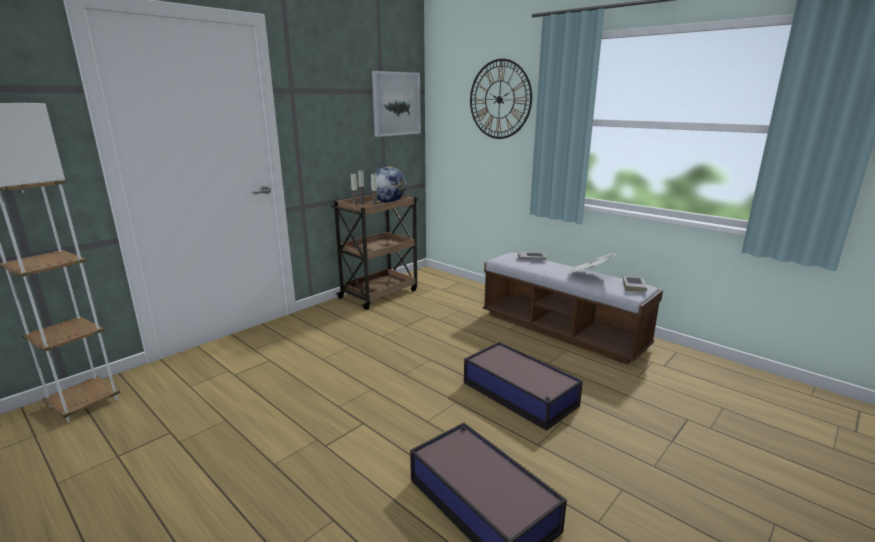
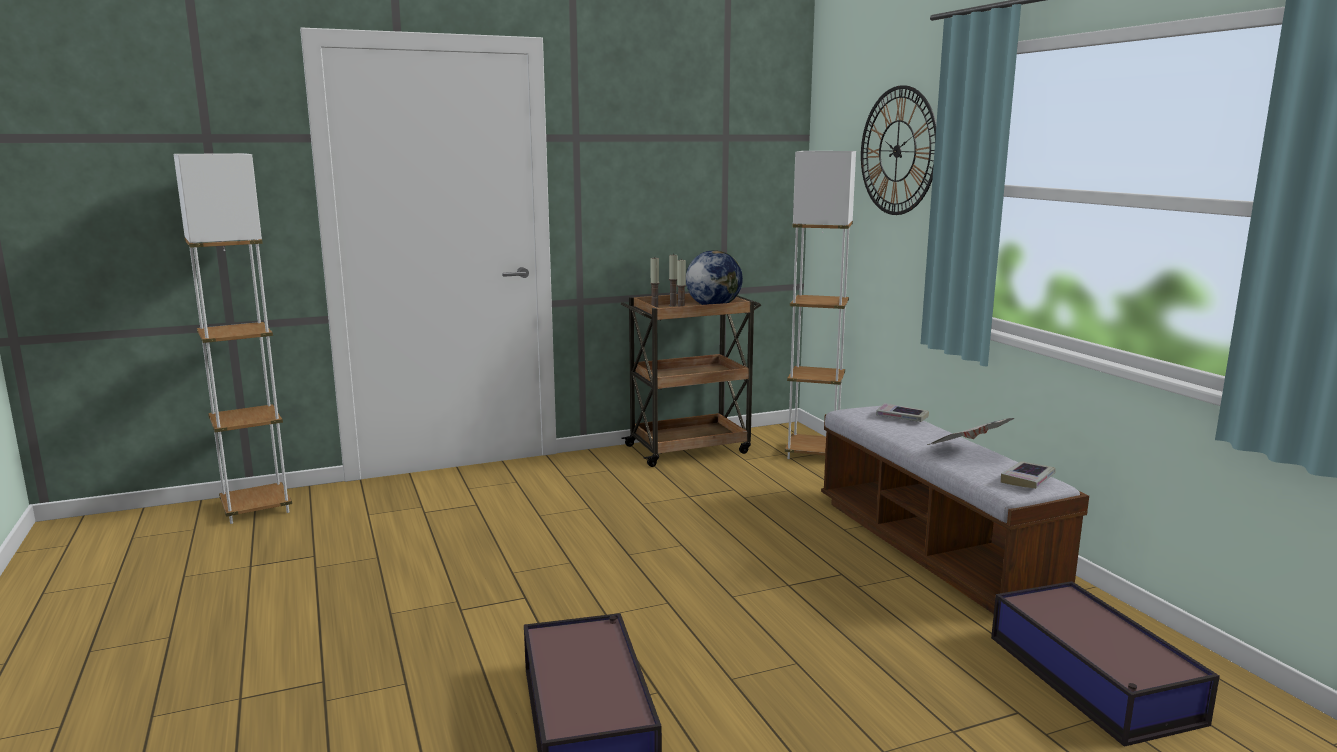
camera: 25 degrees right, 5 degrees down
(396, 104) = (751, 156): picture -> none
(452, 284) = (813, 453): none -> white floor lamp
(520, 395) = (769, 615): storage box -> storage box (1093, 680)

